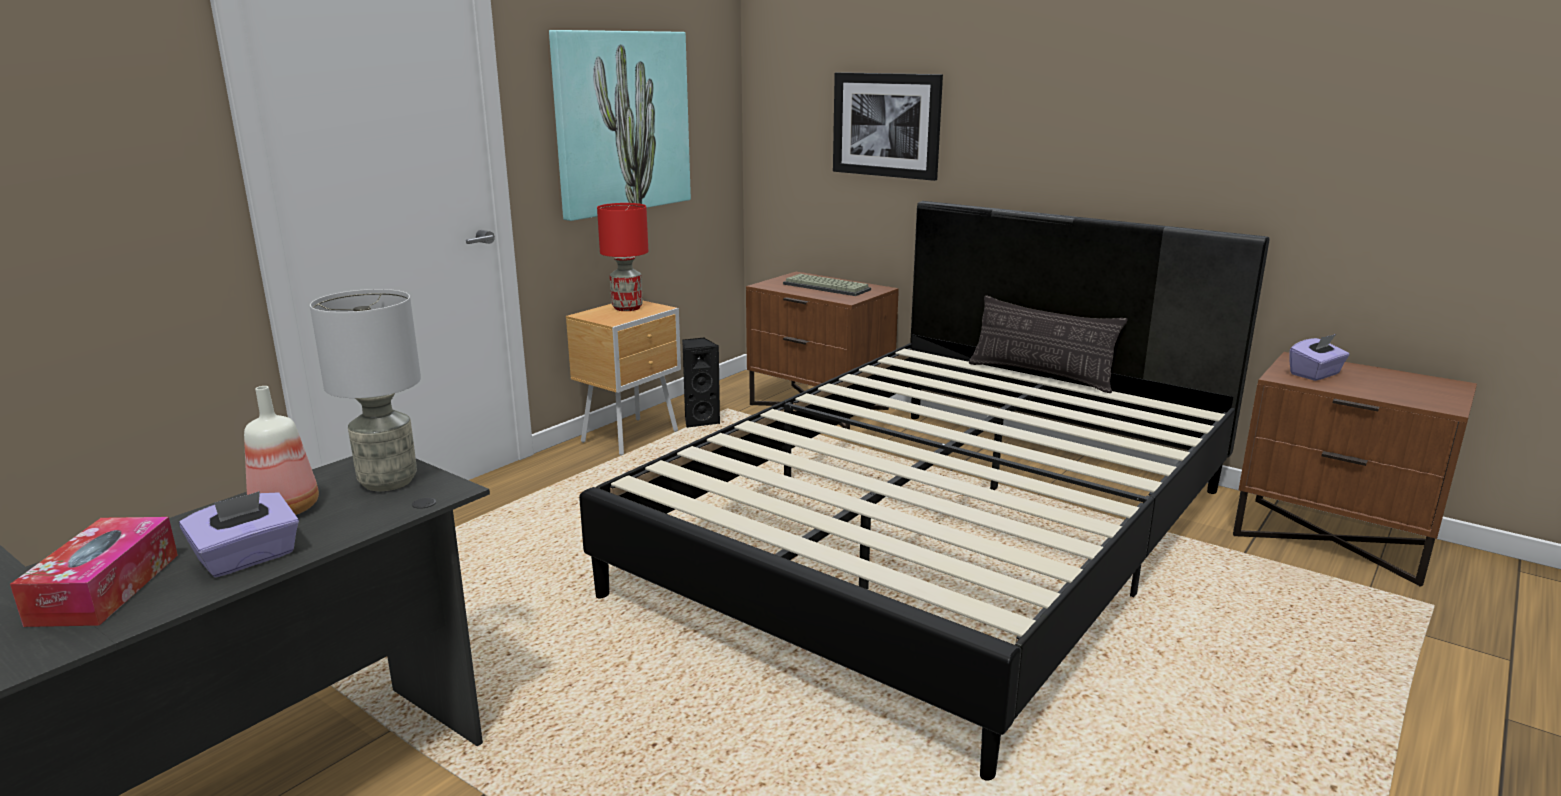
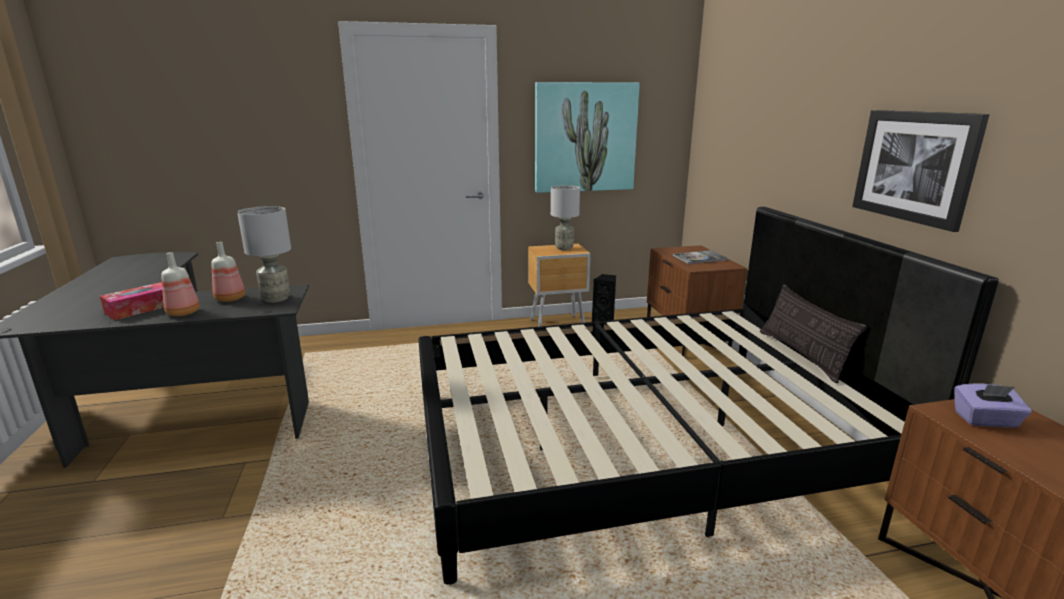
camera: 40 degrees right, 0 degrees up
(248, 558) = (184, 312): purple tissue box -> bottle
(626, 308) = (563, 248): red table lamp -> grey table lamp
(828, 287) = (699, 258): keyboard -> book
(886, 125) = (755, 149): picture -> picture (914, 166)

